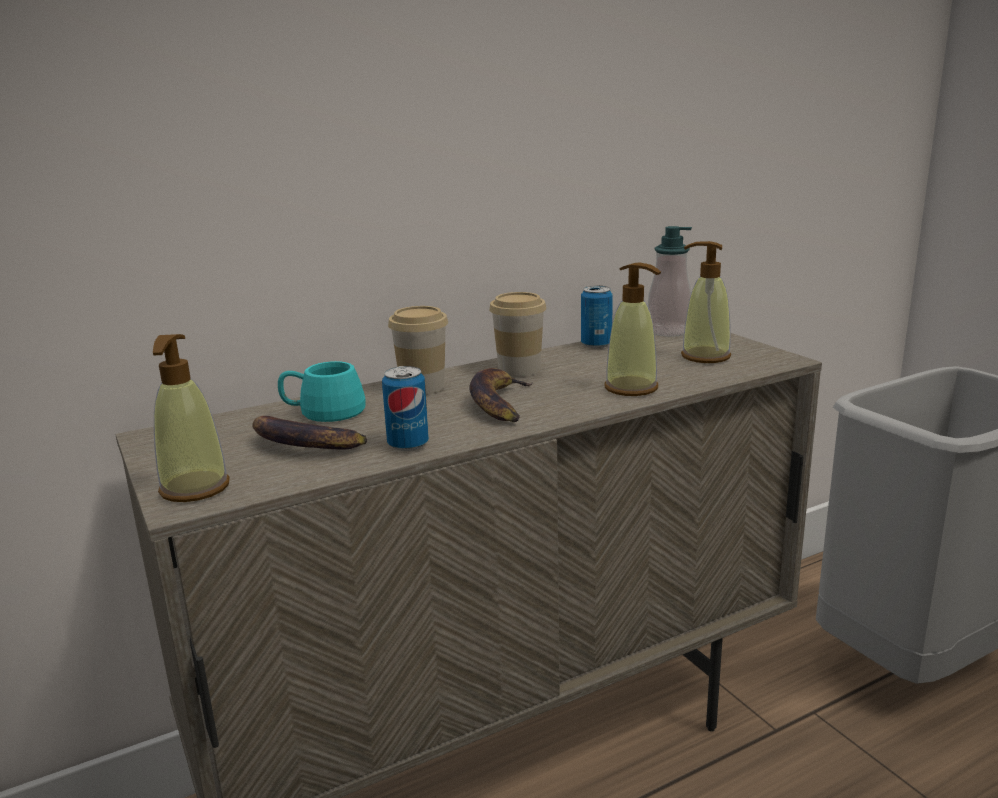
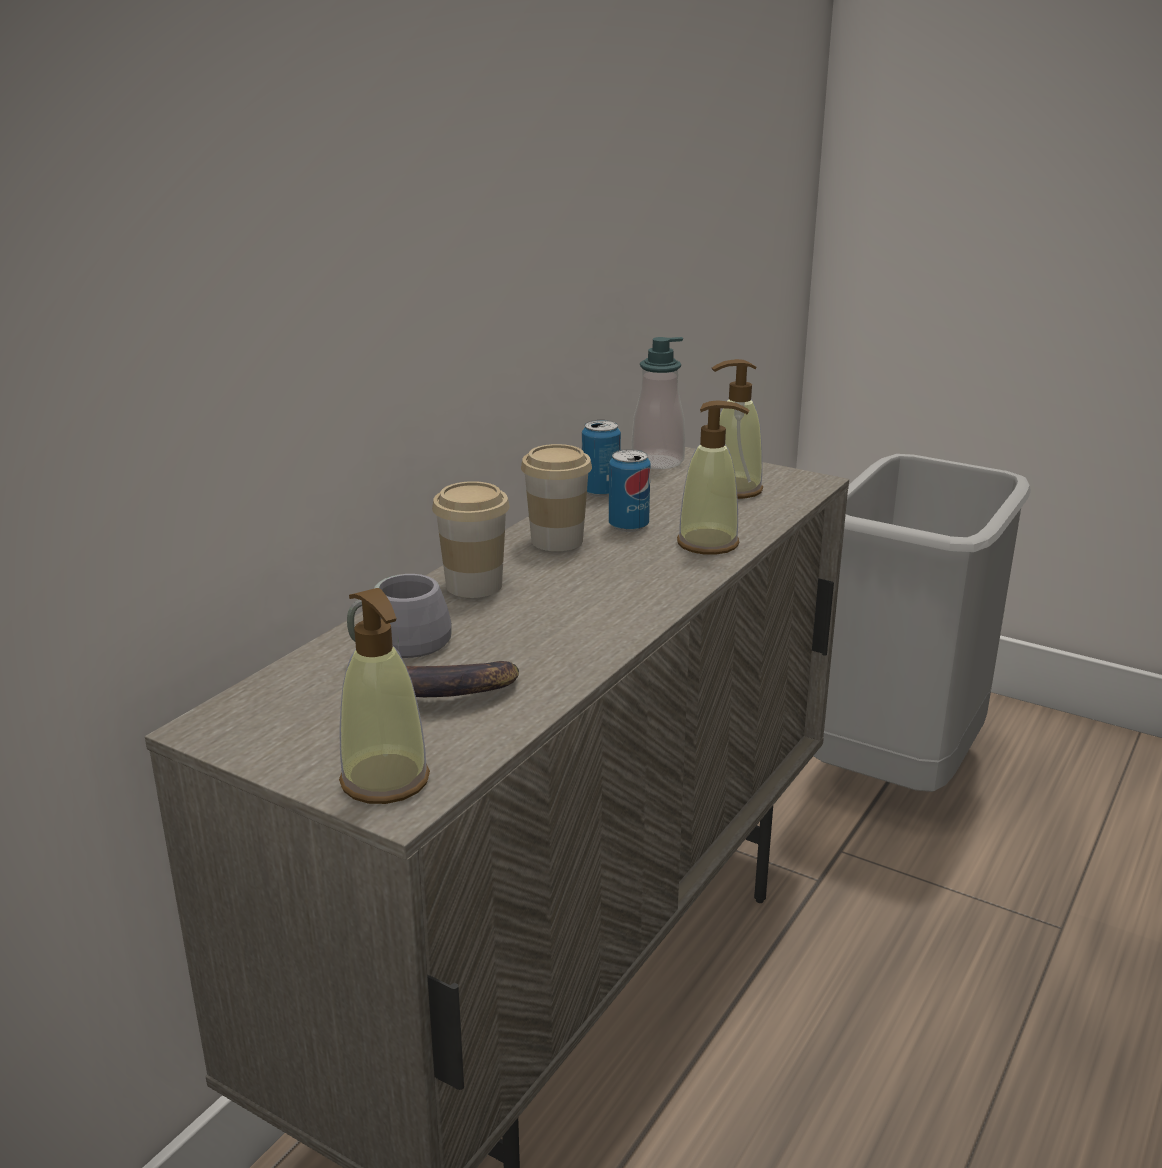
camera: 30 degrees left, 5 degrees up
(324, 410) = (394, 640): turquoise mug -> grey mug
(408, 444) = (561, 664): can -> can (628, 526)
(500, 404) = (595, 590): banana -> none

